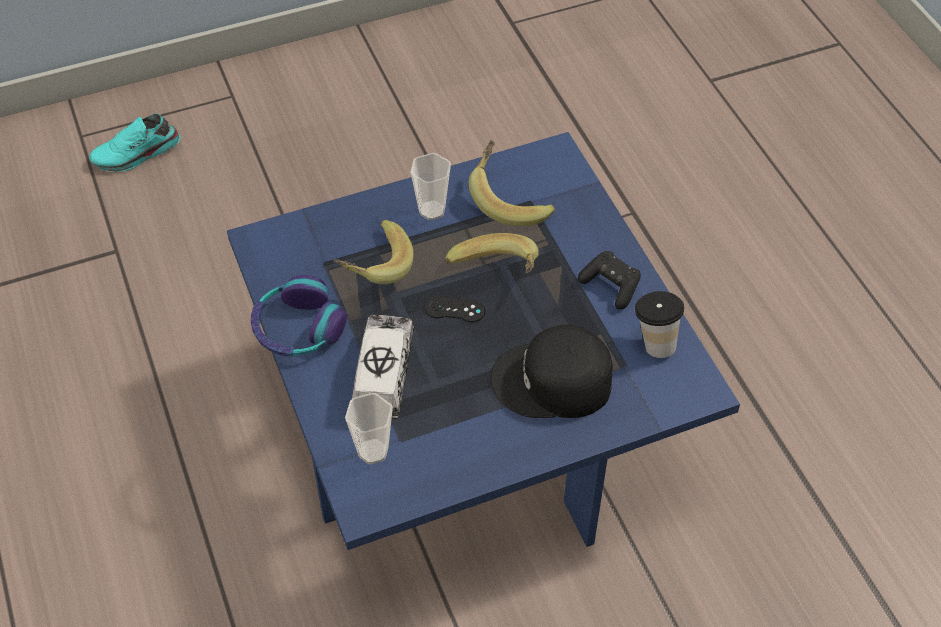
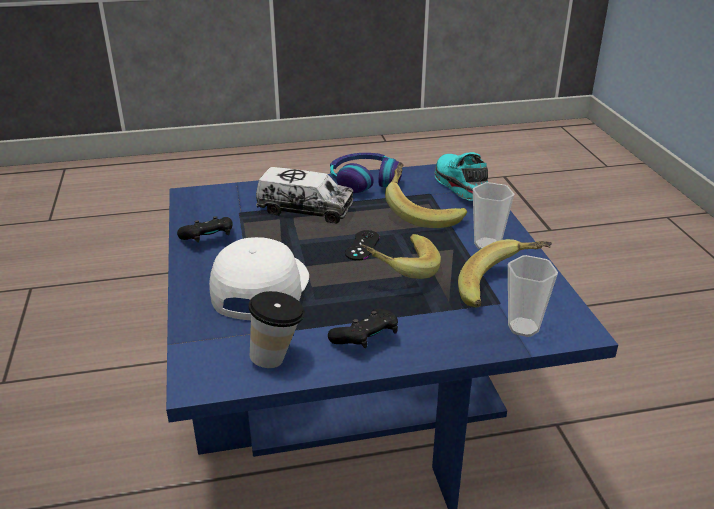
camera: 100 degrees right, 20 degrees down
(137, 155) = (653, 239): turquoise shoe -> turquoise shoe (459, 186)
(373, 451) = (236, 201): cup -> cup (523, 327)
(471, 453) = (209, 239): none -> black game controller
(553, 382) = (259, 287): black cap -> white cap

